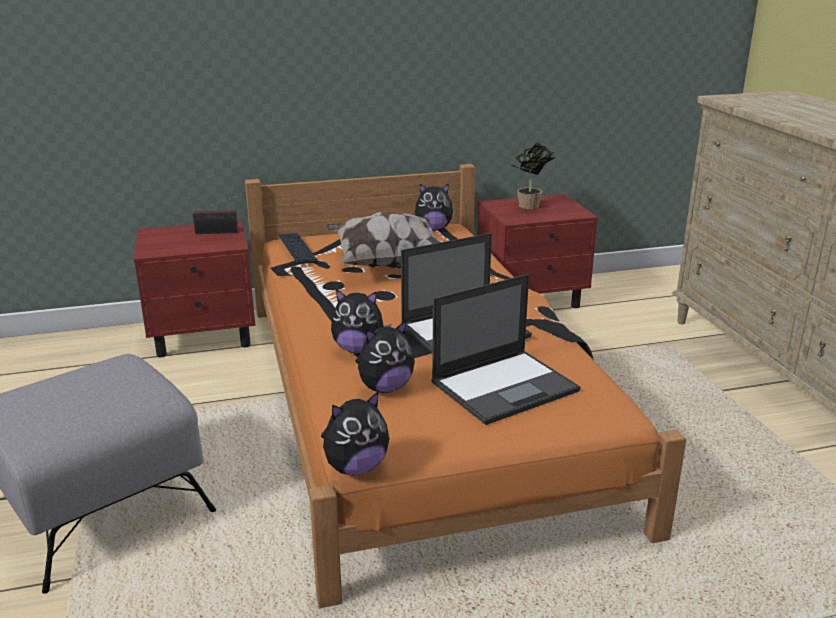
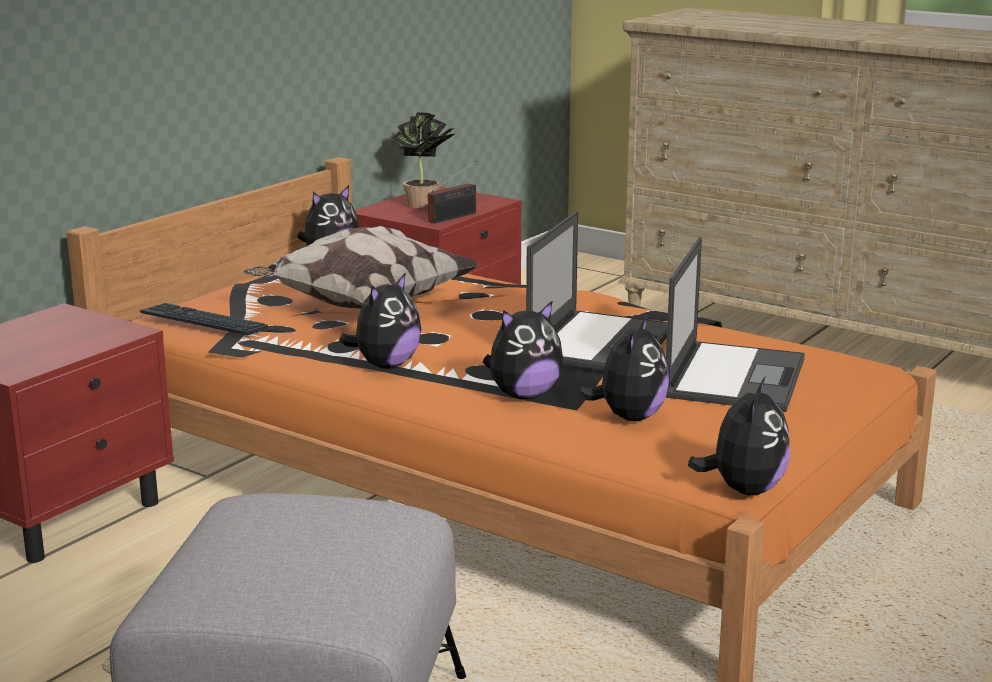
camera: 40 degrees left, 5 degrees down
(219, 232) = (67, 323): radio -> radio (455, 217)
(329, 304) = (385, 365): none -> plush toy

